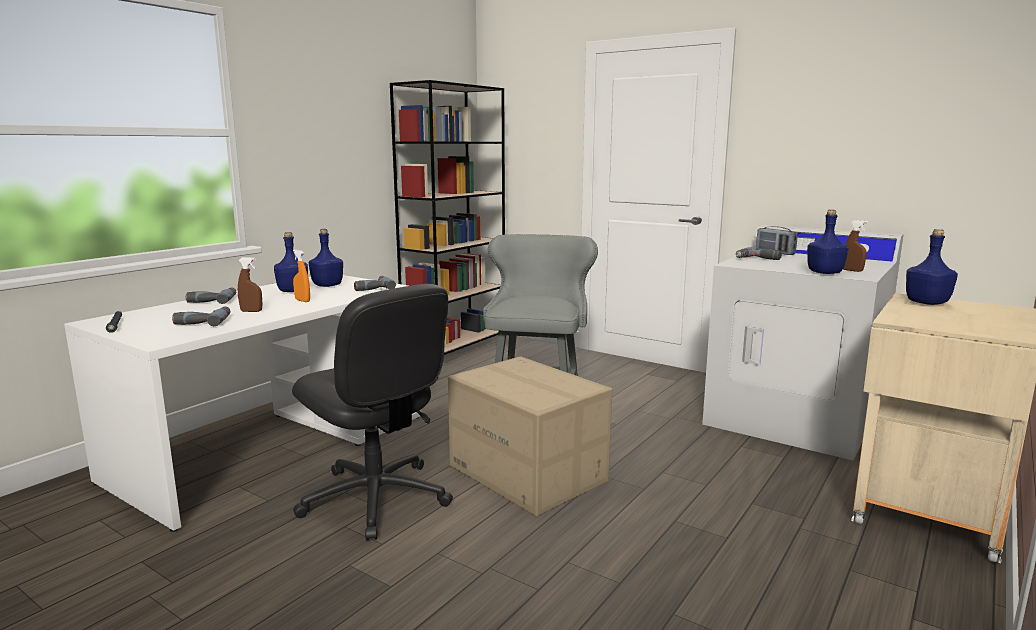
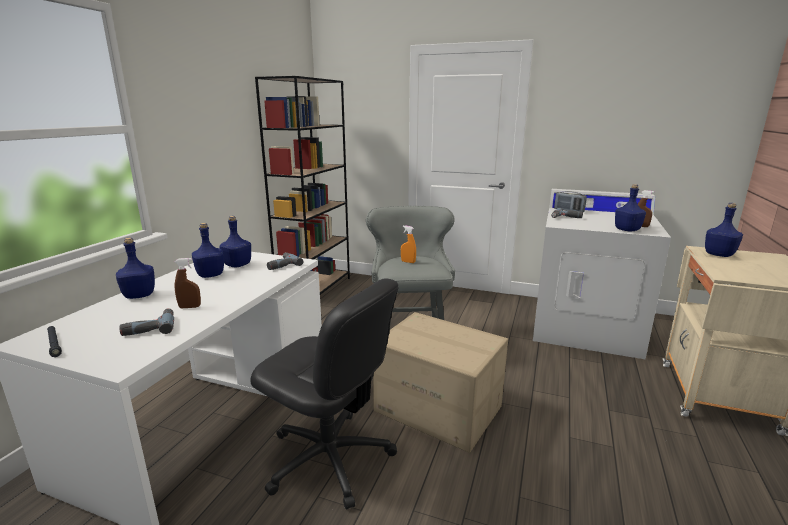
camera: 15 degrees left, 5 degrees up
(212, 300) = (139, 295): power drill -> blue bottle
(302, 301) = (229, 287): orange spray bottle -> orange spray bottle (408, 262)

